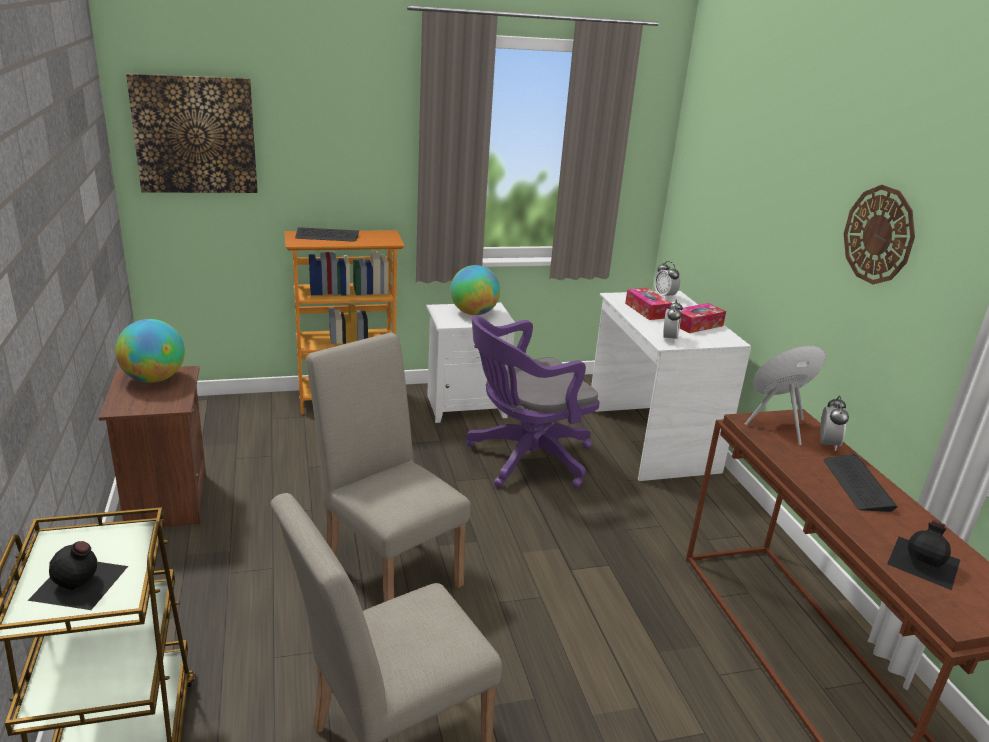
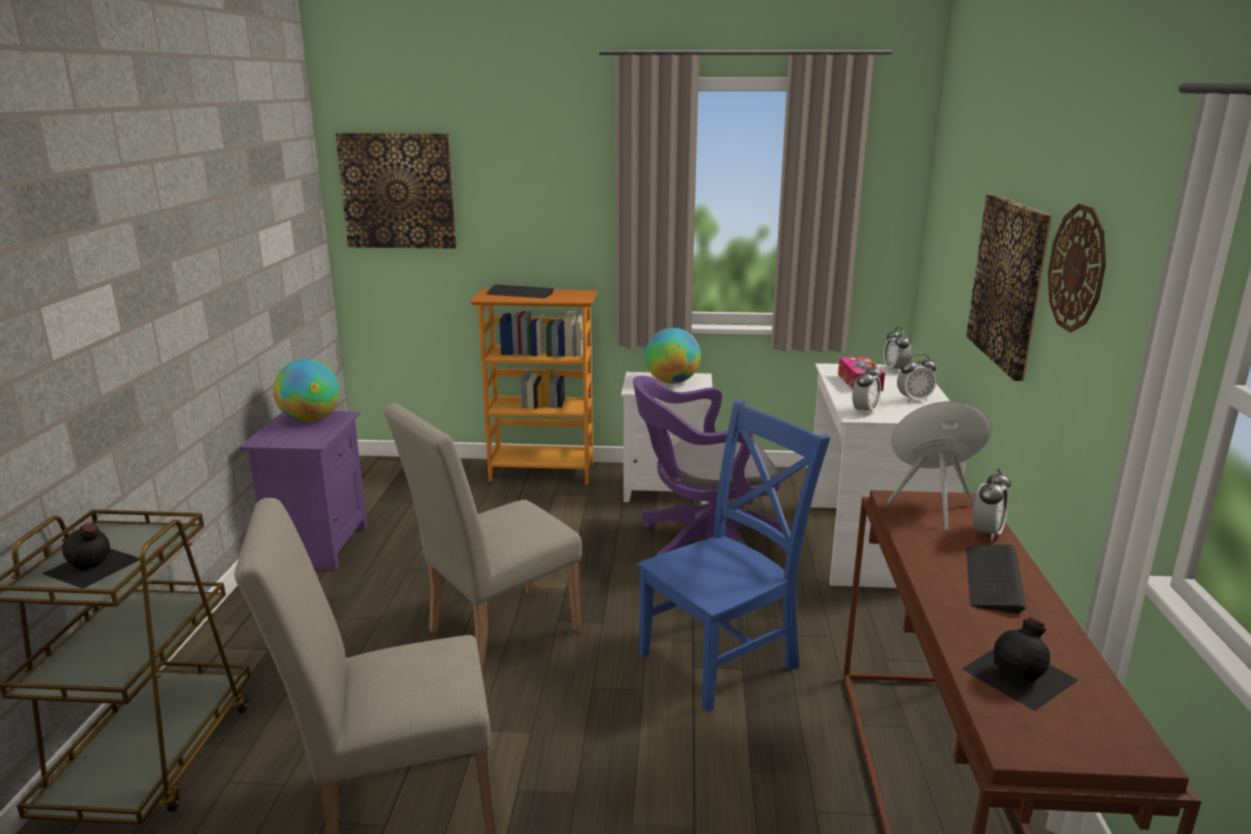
camera: 20 degrees right, 5 degrees down
(165, 502) = (317, 546): brown nightstand -> purple nightstand
(388, 566) = (493, 634): beige chair -> beige chair turned 105 degrees counterclockwise
(590, 558) = (723, 658): none -> blue chair
(697, 325) = (914, 400): tissue box -> alarm clock
(790, 235) = (1009, 282): none -> picture

